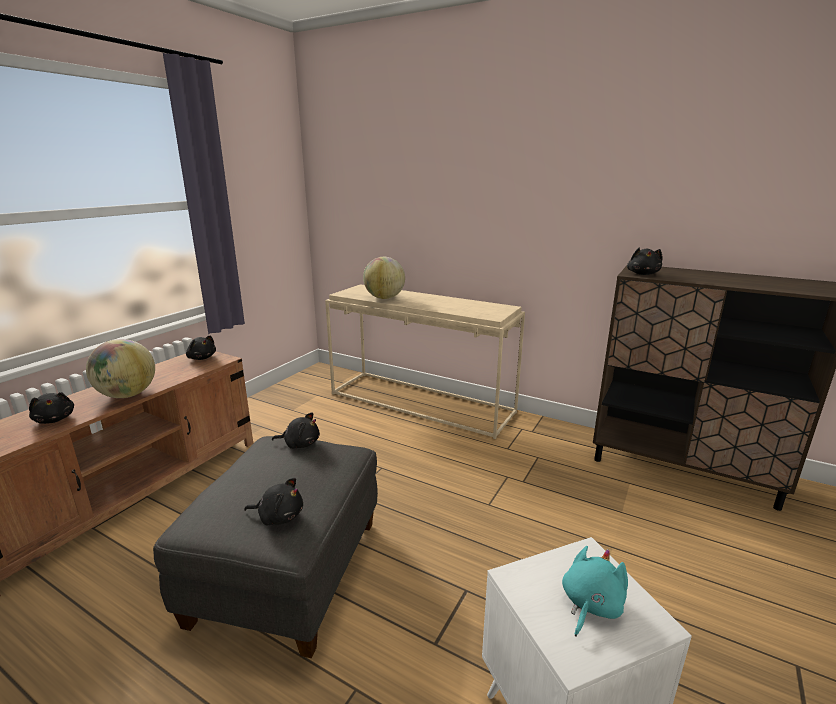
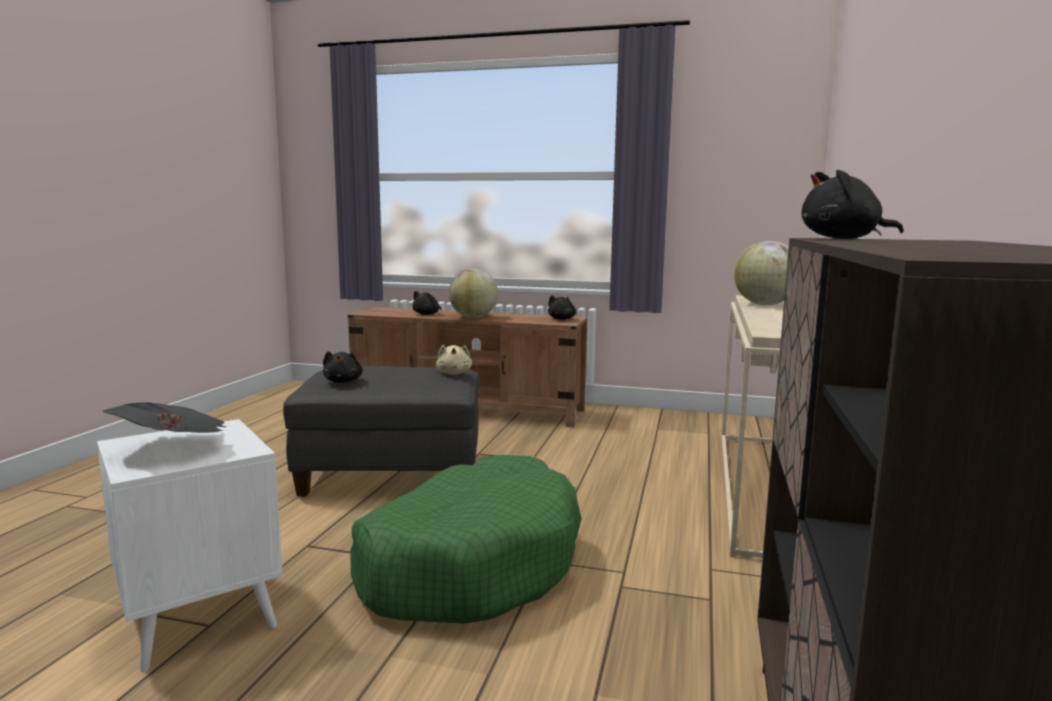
camera: 75 degrees right, 10 degrees down
(300, 444) = (454, 373): black plush toy -> beige plush toy
(487, 538) = (470, 563): none -> green dog bed
(590, 605) = (175, 448): turquoise plush toy -> newspaper

